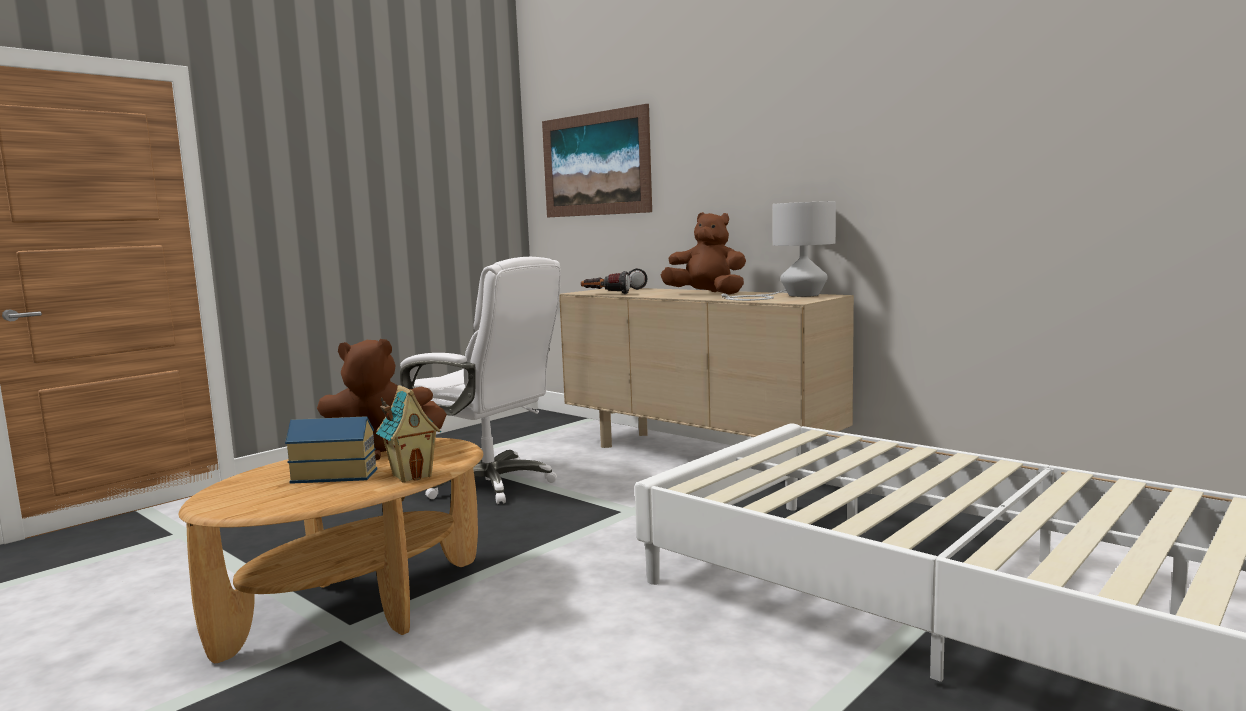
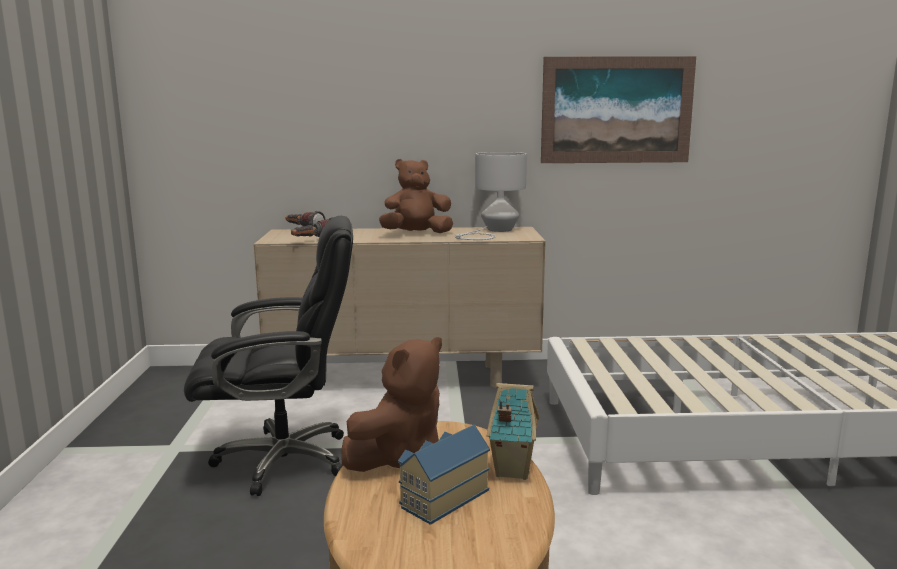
camera: 45 degrees left, 5 degrees up
(487, 483) = (280, 460): white office chair -> black office chair
(595, 164) = (236, 101): picture -> picture (616, 110)

